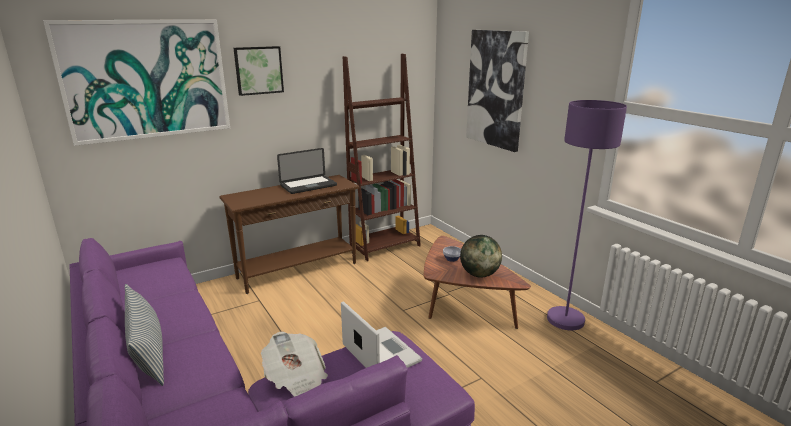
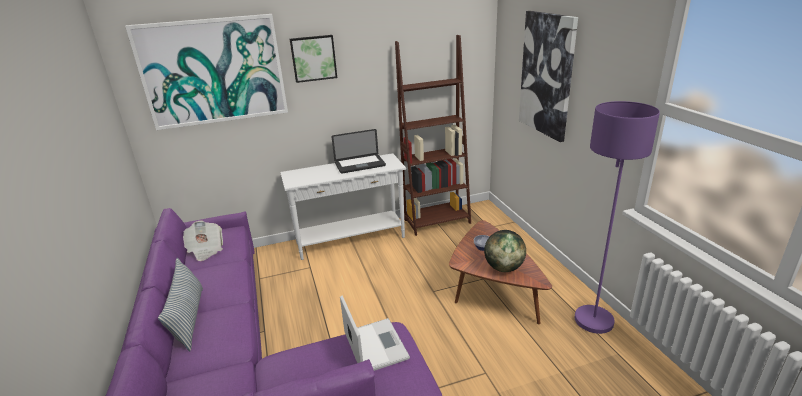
camera: 15 degrees right, 5 degrees up
(295, 379) = (294, 361): newspaper -> newspaper (205, 249)
(298, 270) = (351, 240): brown console table -> white console table

